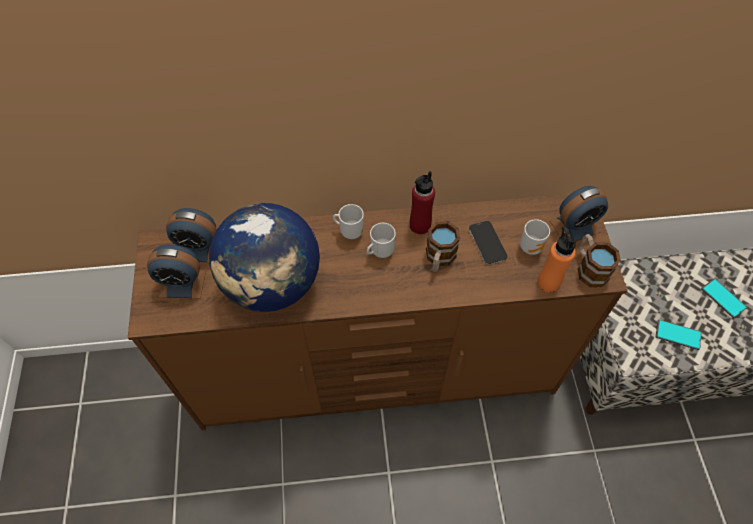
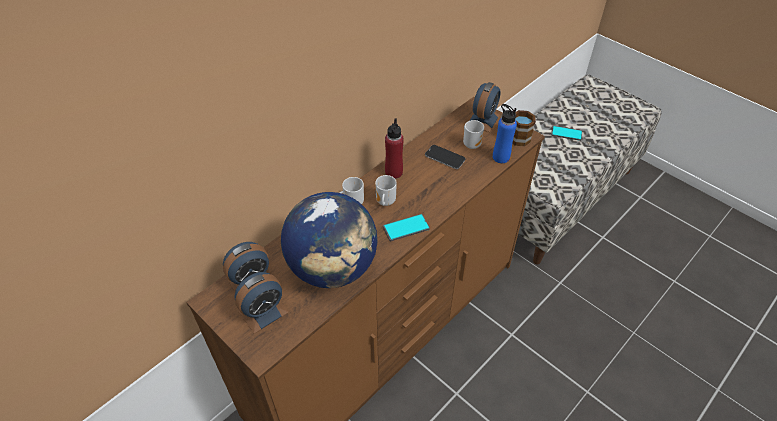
camera: 40 degrees left, 10 degrees down
(439, 259) = (426, 184): mug -> none
(548, 282) = (500, 157): orange bottle -> blue bottle
(678, 335) = (563, 167): phone -> phone (406, 228)

